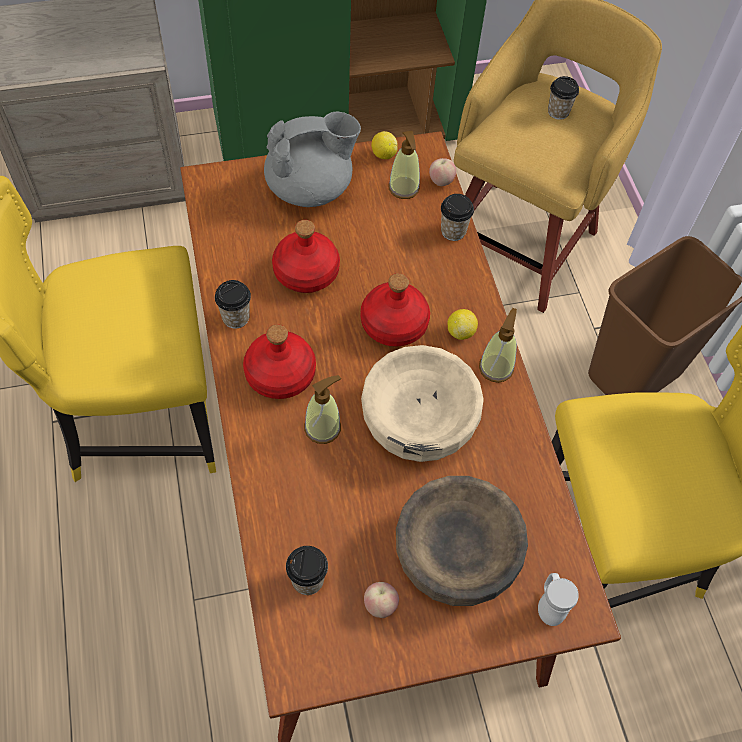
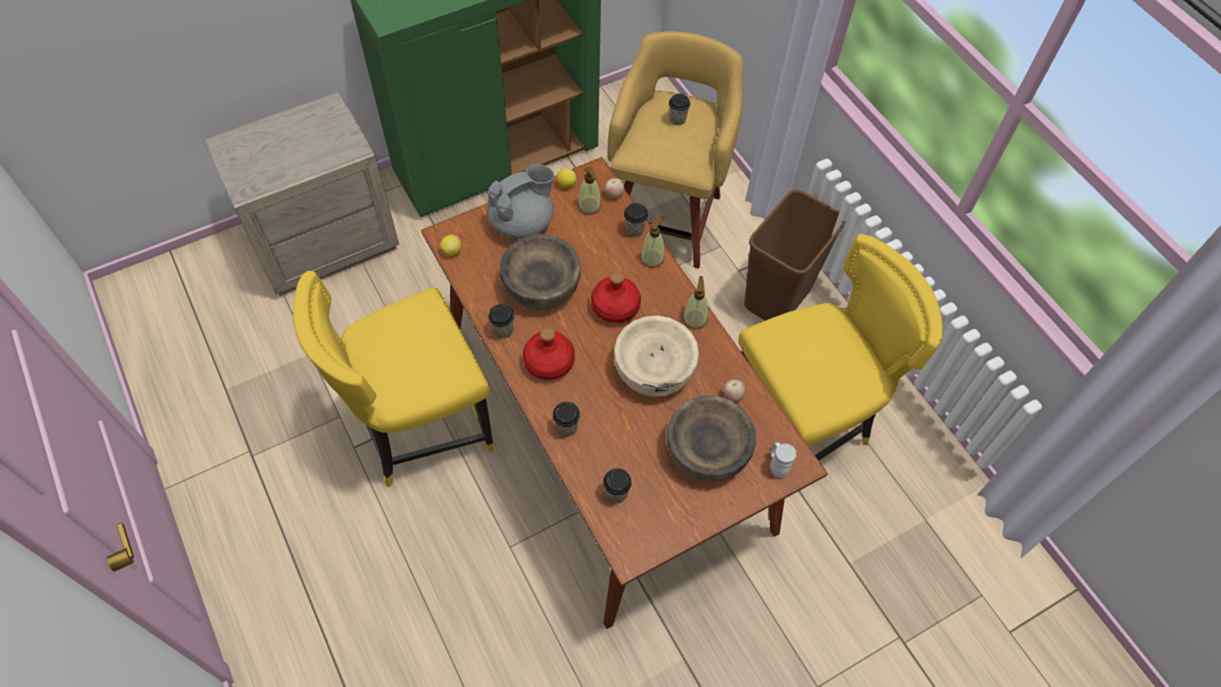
camera: 15 degrees left, 0 degrees up
(272, 468) = (566, 427): none -> cup
(306, 273) = (541, 286): red bottle -> brown bowl
(323, 428) = (591, 391): soap dispenser -> soap dispenser (652, 258)
(380, 605) = (669, 496): apple -> apple (732, 396)
(460, 332) = (663, 300): lemon -> lemon (452, 251)

